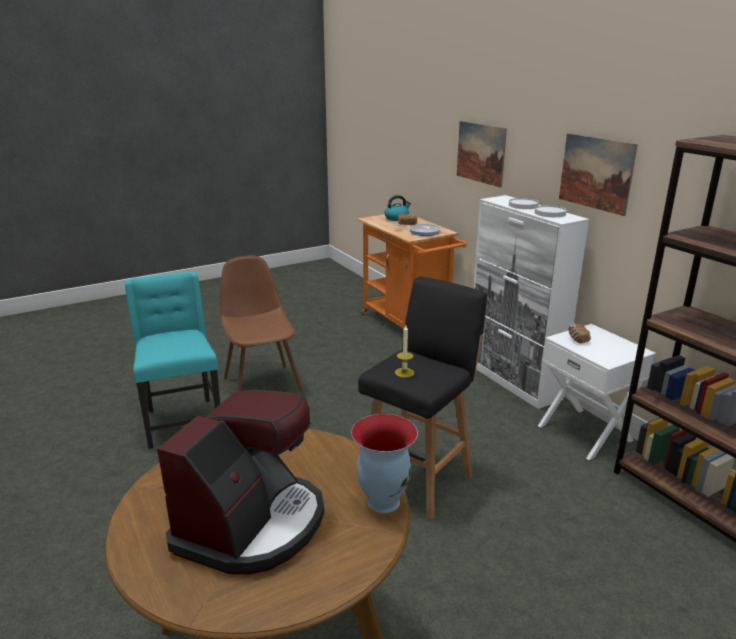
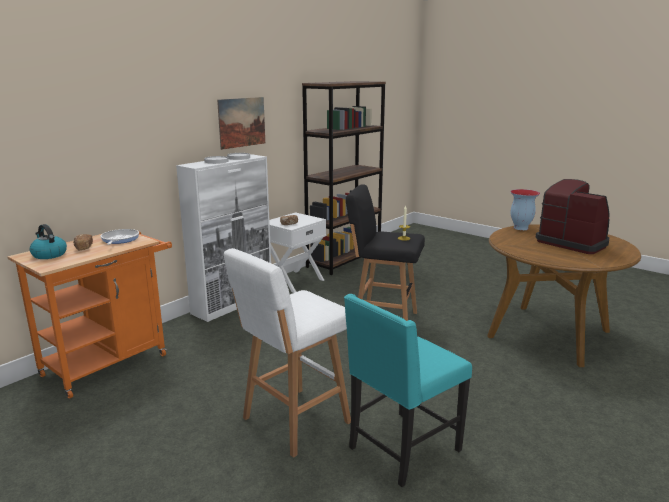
camera: 110 degrees left, 5 degrees down
(252, 524) = (573, 242): coffee machine -> coffee machine turned 45 degrees clockwise
(262, 383) = (293, 422): brown chair -> white stool
(480, 153) = (130, 138): picture -> none

